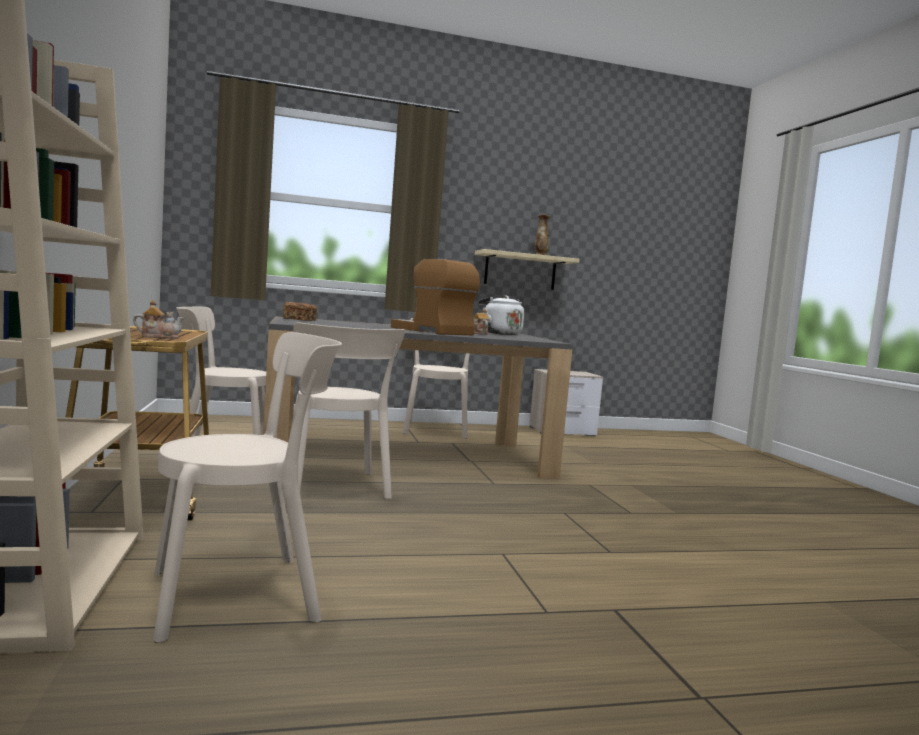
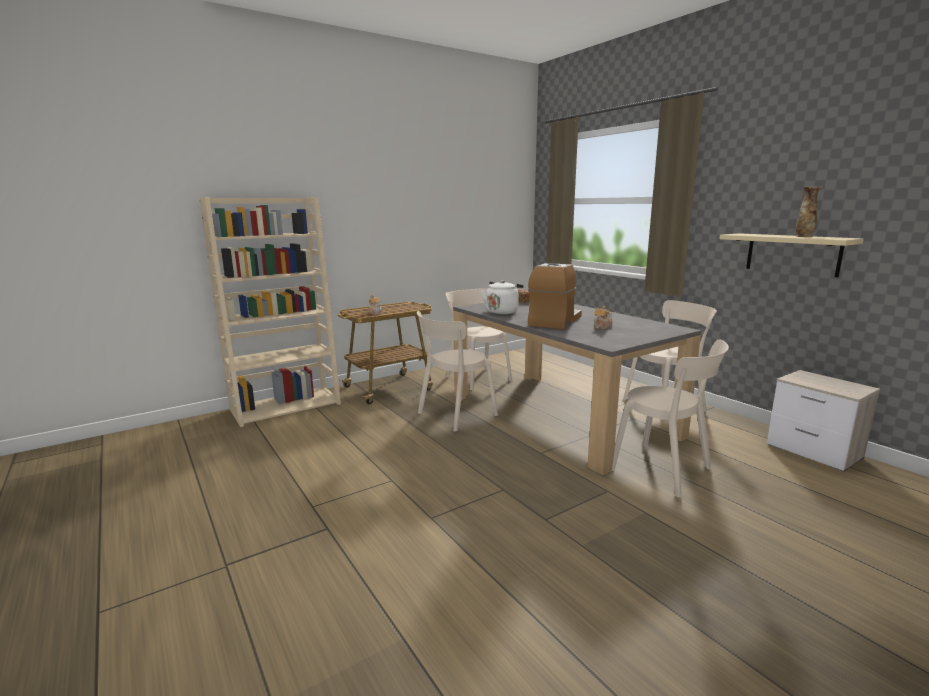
camera: 70 degrees right, 10 degrees up
(244, 594) = (295, 436): beige chair -> beige chair (664, 471)
(500, 333) = (645, 328): white kettle -> white kettle (502, 311)

